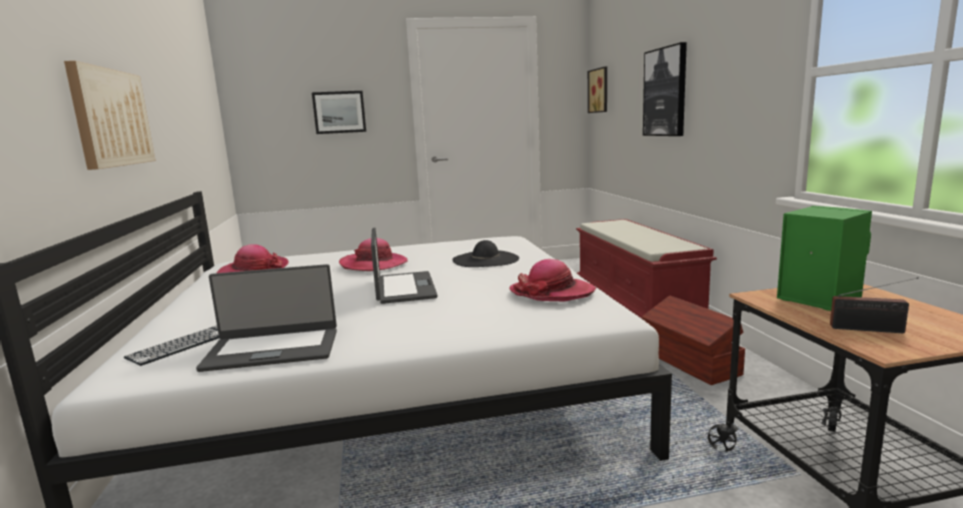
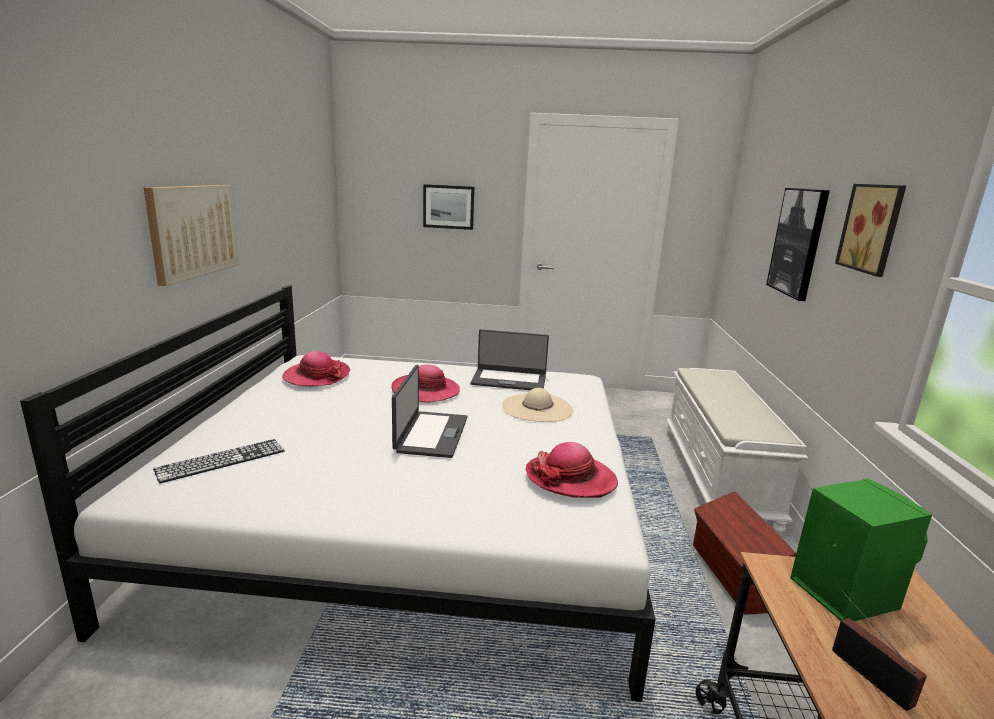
camera: 15 degrees right, 5 degrees up
(273, 349) = (269, 492): laptop -> laptop (509, 380)
(485, 259) = (537, 408): black hat -> beige hat
(600, 90) = (739, 214): picture -> picture (873, 228)
(636, 304) = (718, 476): red bench -> white bench
(870, 329) = (867, 673): radio -> radio turned 150 degrees counterclockwise

